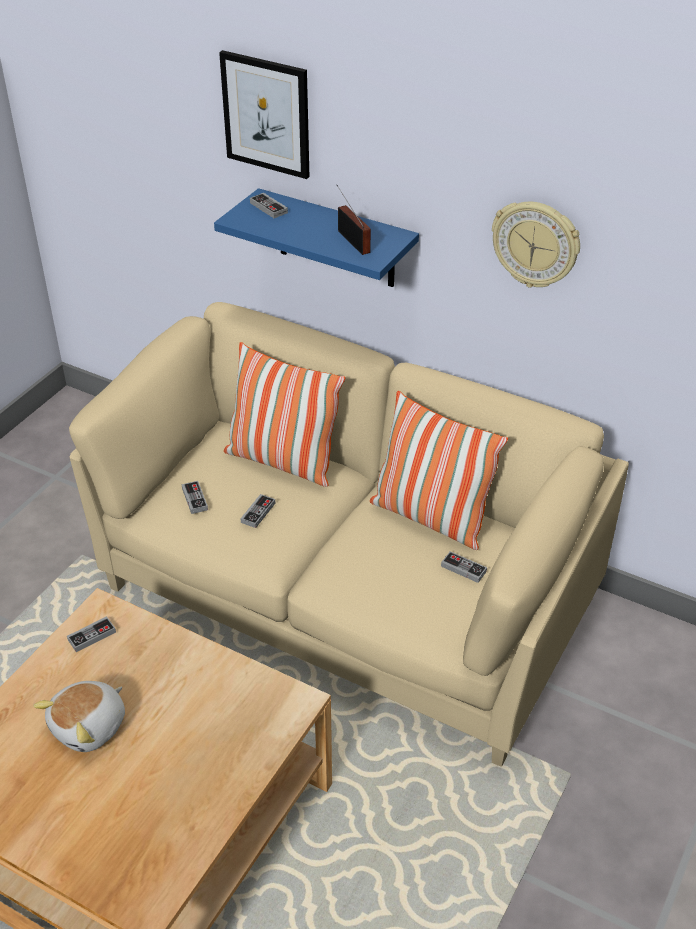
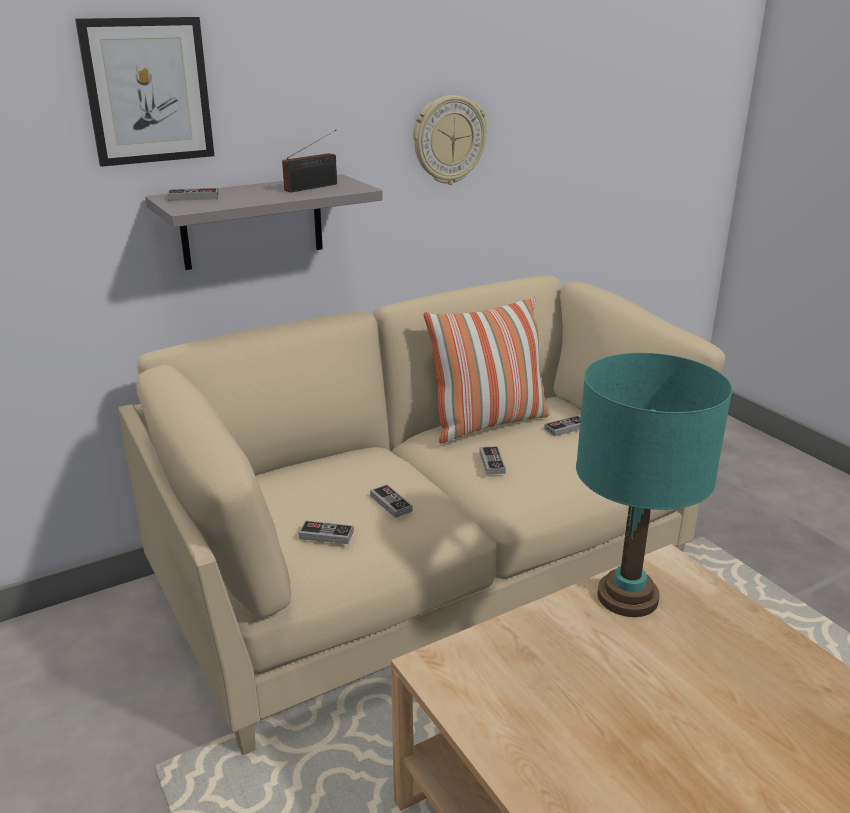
camera: 60 degrees left, 15 degrees down
(90, 727) = (636, 733): plush toy -> none
(92, 636) = (475, 687): game controller -> game controller (492, 462)
(235, 686) = (628, 597): none -> turquoise table lamp
(282, 461) = (329, 469): pillow -> none
(336, 239) = (252, 222): blue shelf -> grey shelf
(353, 240) = (314, 187): radio -> radio turned 135 degrees clockwise

